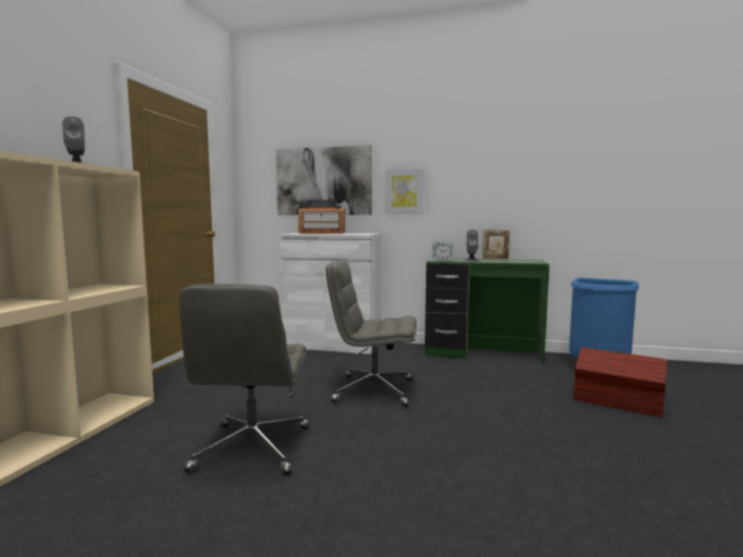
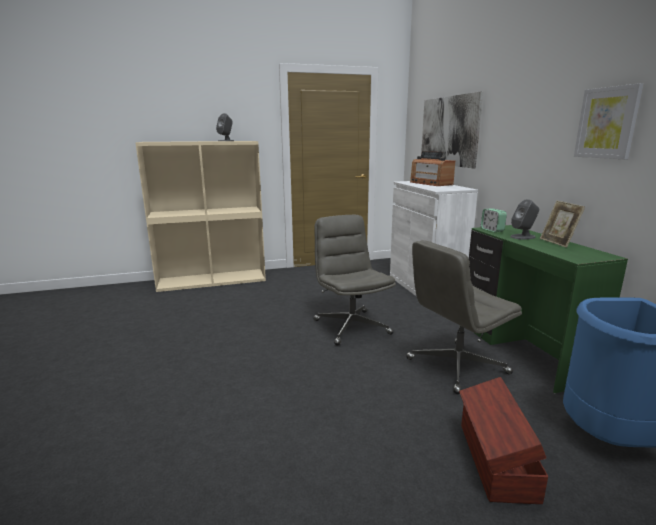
camera: 60 degrees right, 10 degrees up
(252, 449) = (234, 320): grey office chair -> grey office chair (456, 367)
(404, 191) = (501, 144): picture -> picture (607, 123)

